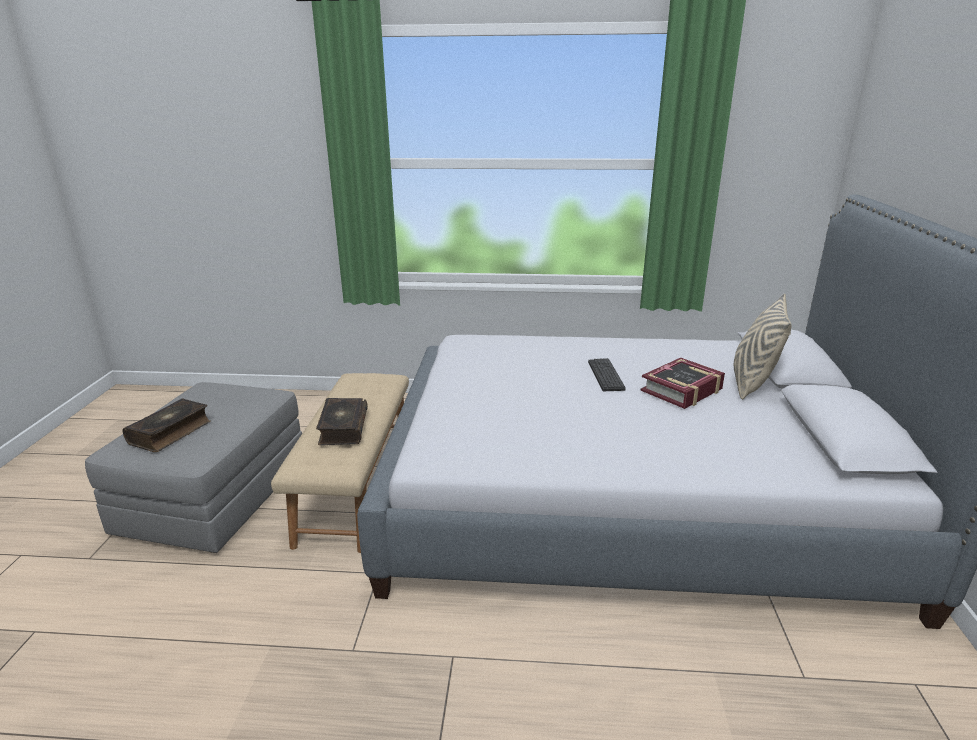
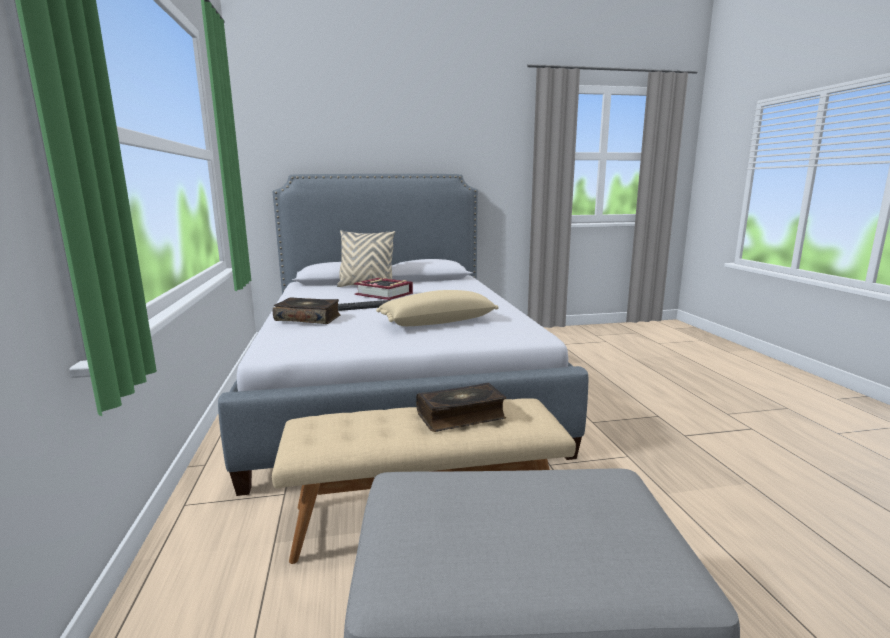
camera: 105 degrees left, 10 degrees down
(171, 433) = (586, 525): book -> book (308, 318)
(517, 409) = (437, 322): none -> beige pillow

